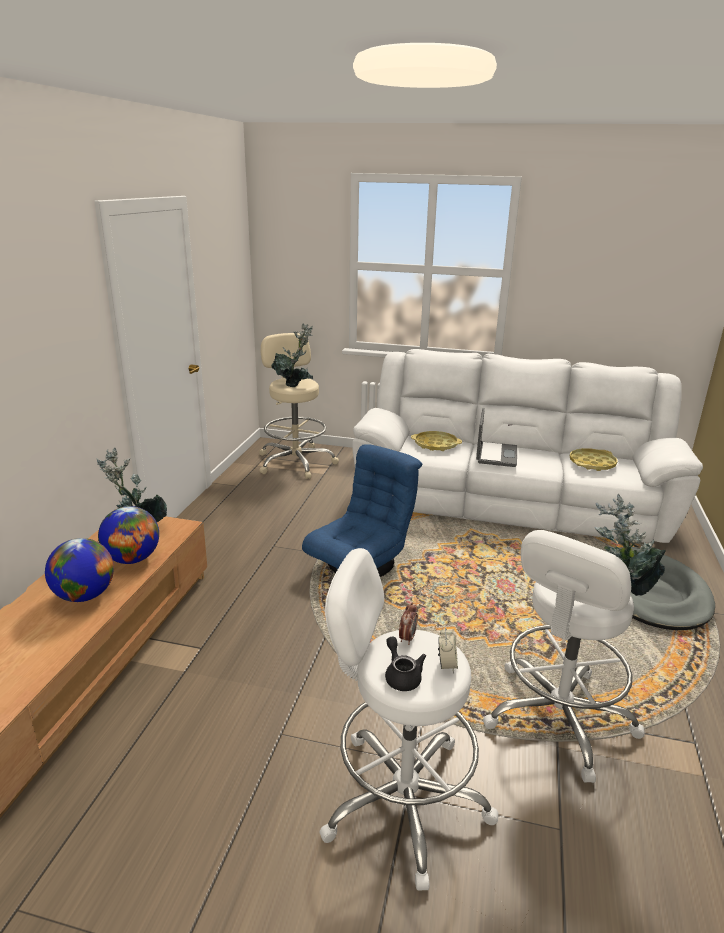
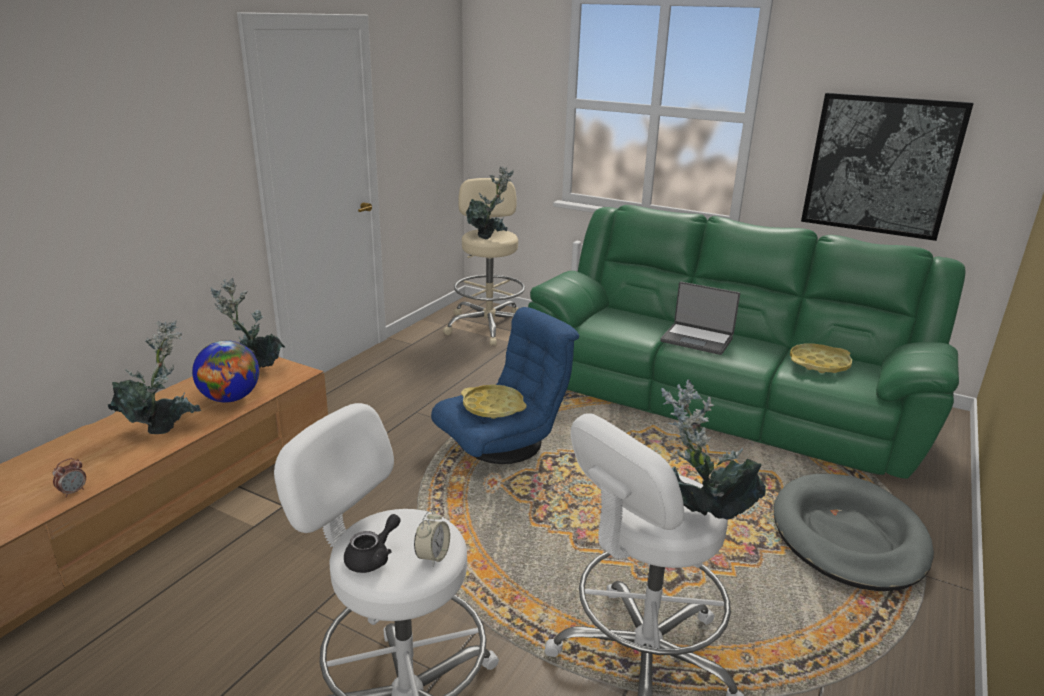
camera: 15 degrees right, 0 degrees up
(85, 595) = (163, 427): globe -> potted plant
(401, 675) = (373, 557): black teapot -> black teapot turned 45 degrees clockwise
(407, 638) = (410, 518): alarm clock -> alarm clock (73, 492)
(435, 445) = (630, 320): yellow tray -> yellow tray (493, 407)
(495, 455) = (697, 339): laptop -> laptop turned 90 degrees clockwise
(510, 500) = (721, 399): white sofa -> green sofa
(610, 306) = (881, 165): none -> picture

